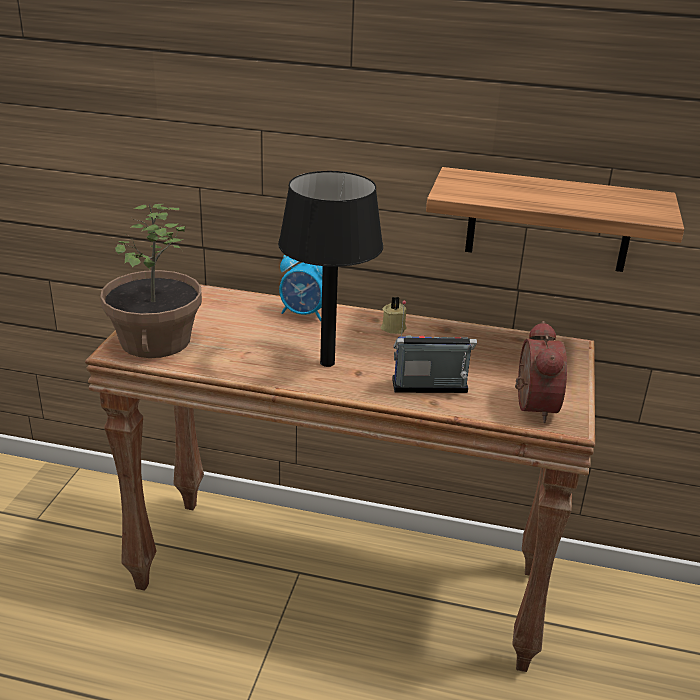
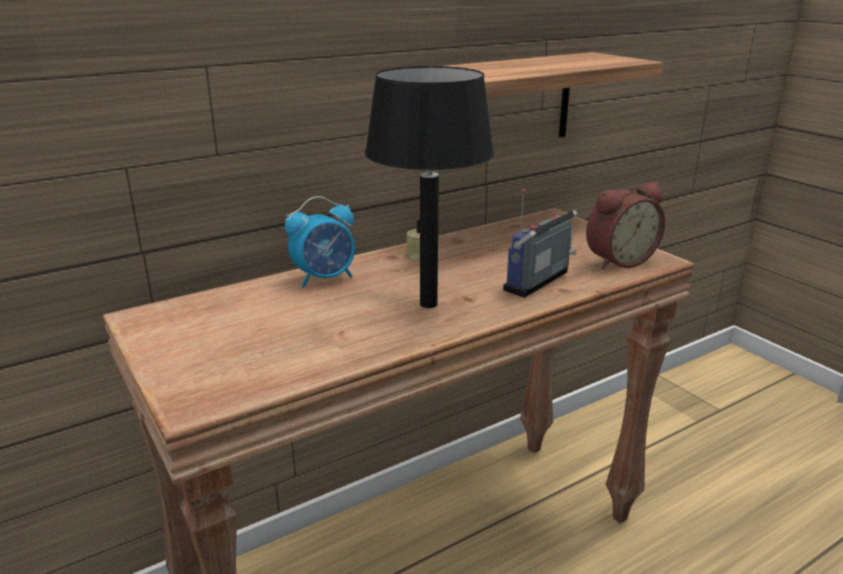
camera: 45 degrees left, 5 degrees down
(154, 340) = (218, 372): potted plant -> none
(531, 406) = (617, 260): alarm clock -> alarm clock turned 105 degrees clockwise

